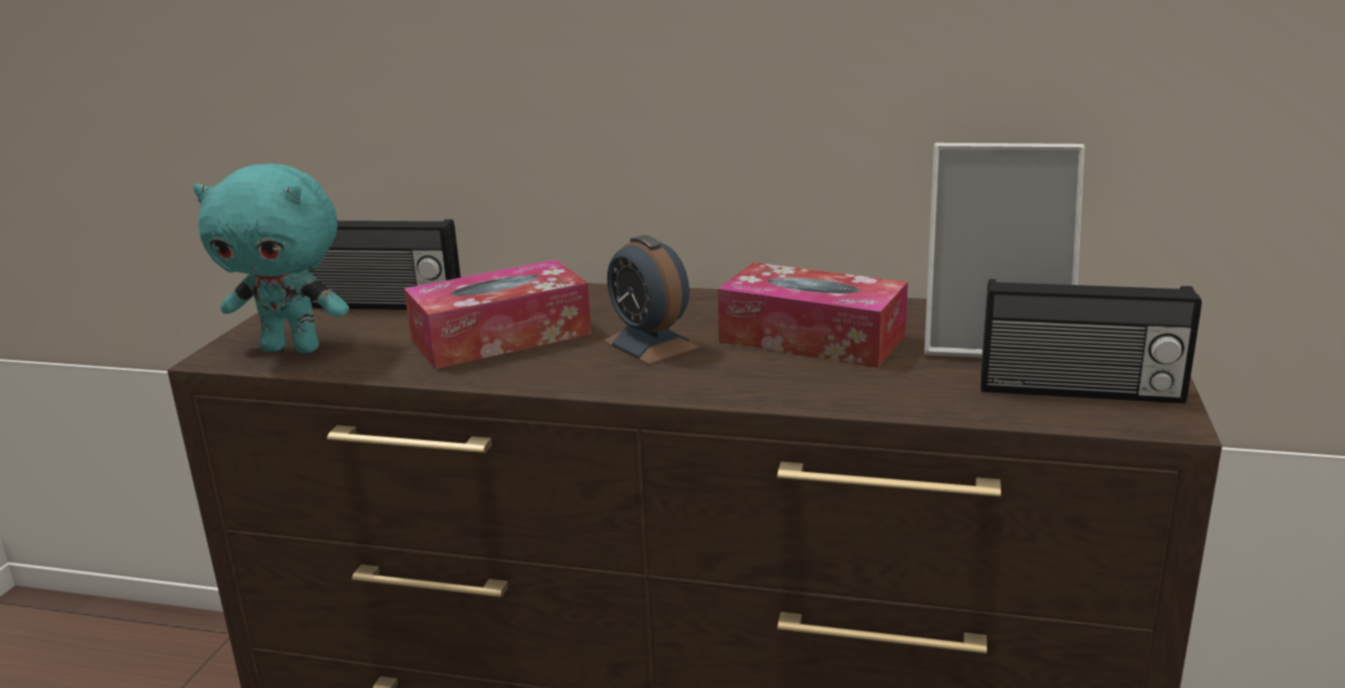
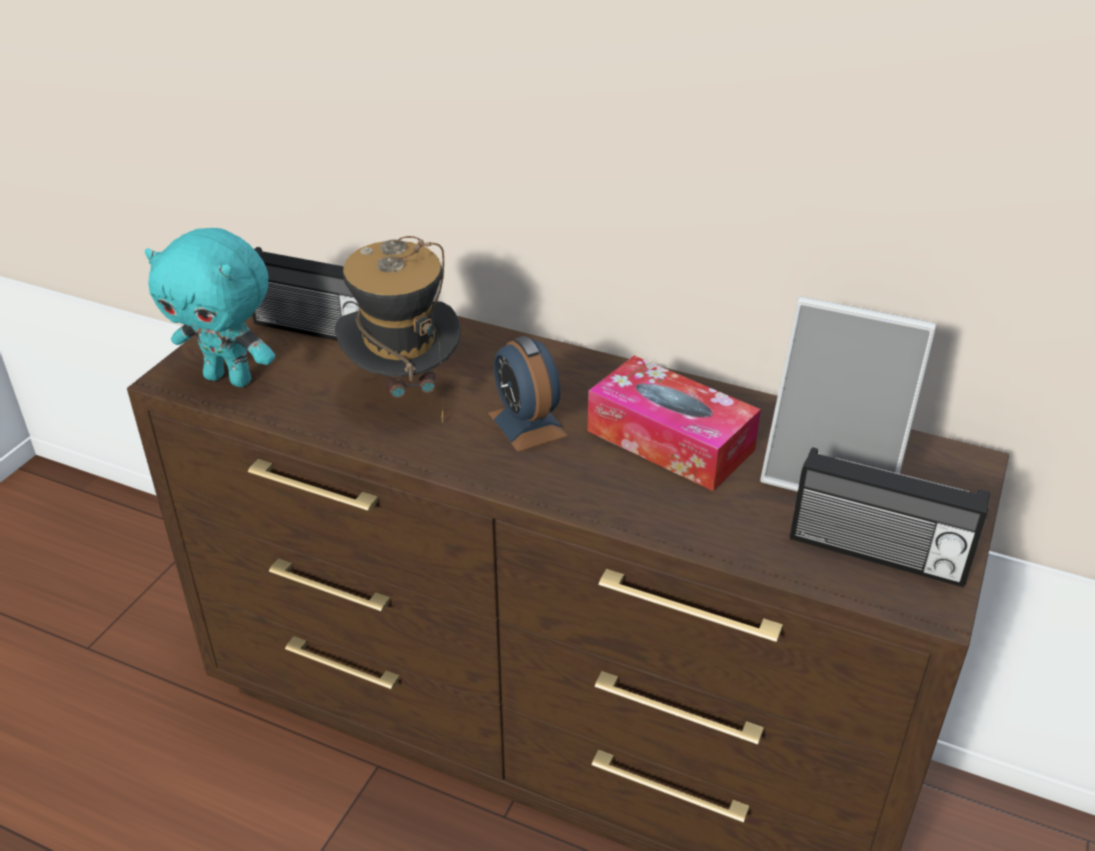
camera: 10 degrees right, 15 degrees up
(501, 337) = (404, 392): tissue box -> hat

